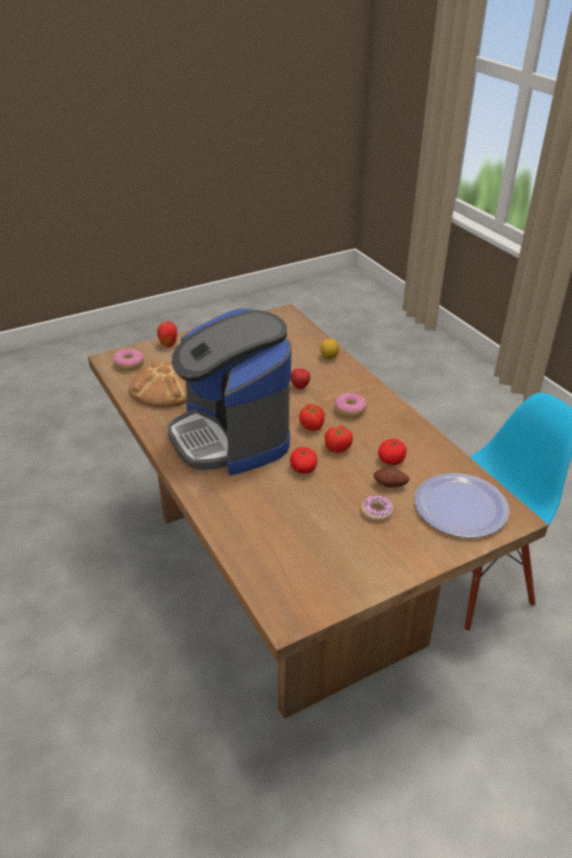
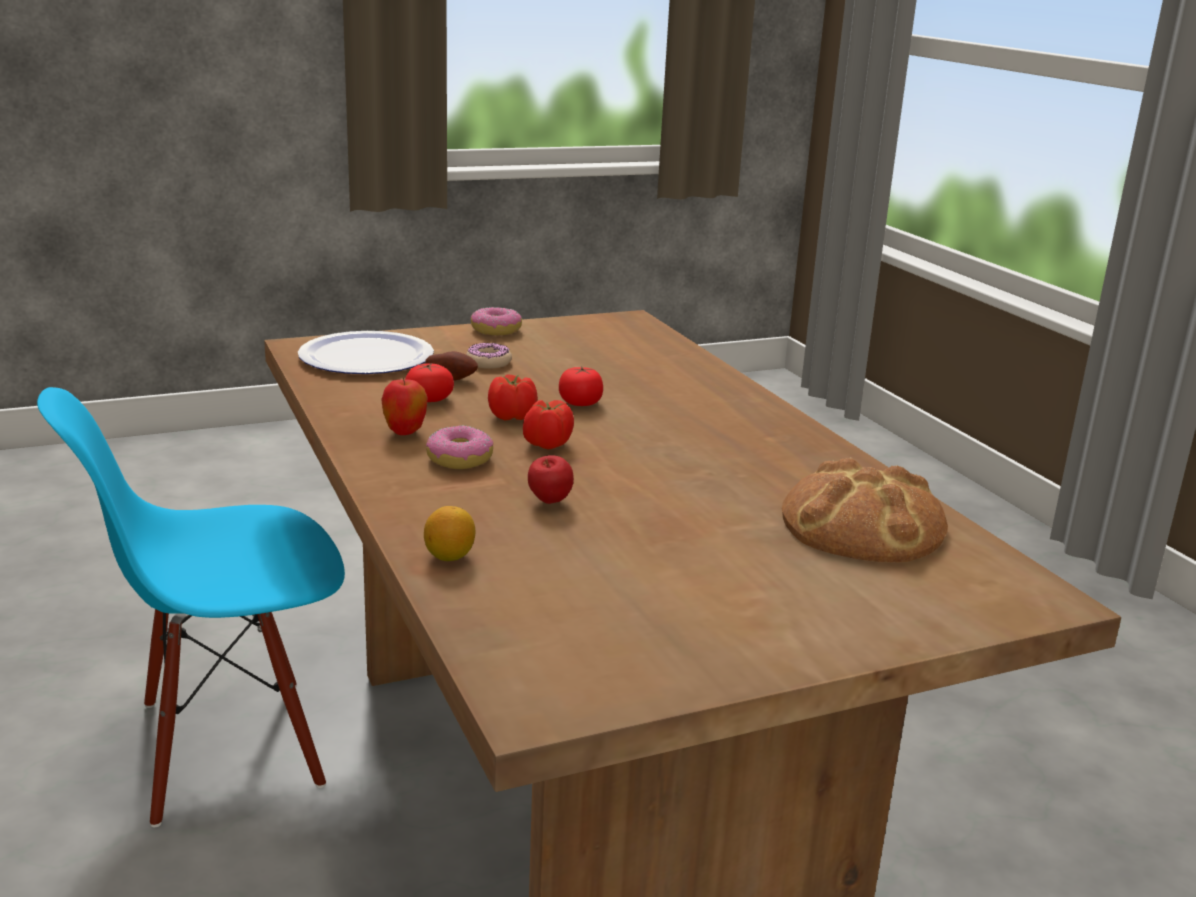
camera: 175 degrees left, 15 degrees down
(129, 364) = (986, 583): donut -> donut (496, 330)
(168, 345) = (905, 626): apple -> apple (405, 433)
(231, 437) = (702, 443): coffee machine -> none

